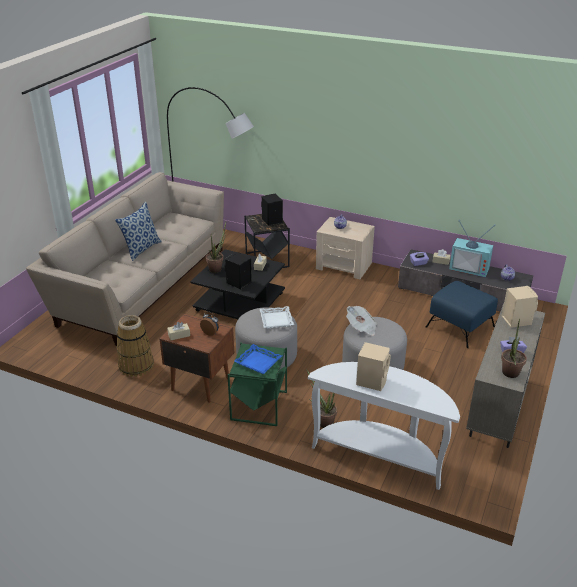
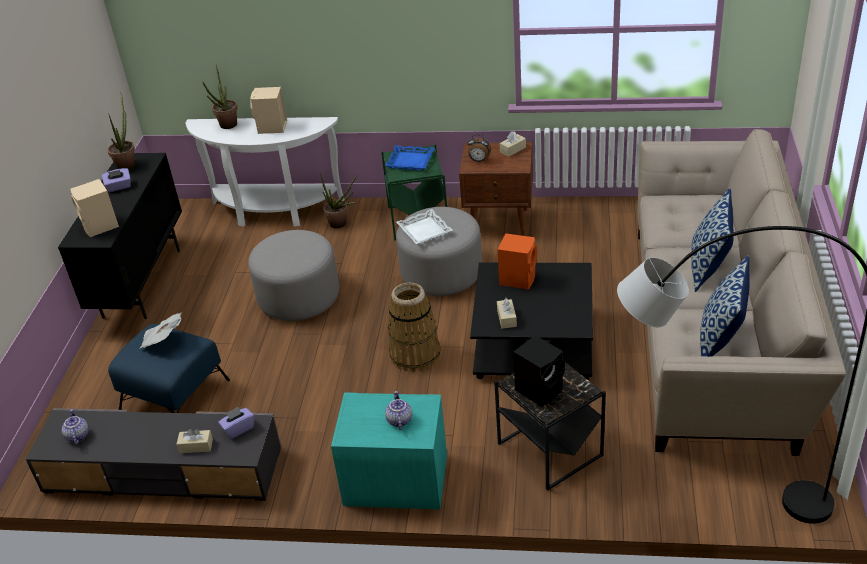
camera: 165 degrees right, 5 degrees up
(136, 366) = (592, 221): basket -> basket (415, 354)
(175, 223) = (720, 340): none -> pillow
(217, 268) = (571, 295): potted plant -> potted plant (227, 127)
(238, 283) = (518, 278): black speaker -> orange speaker
(344, 266) = (395, 479): beige nightstand -> turquoise nightstand
(361, 327) = (309, 249): newspaper -> newspaper (163, 340)
(470, 268) = (141, 444): television -> none
(497, 413) = (142, 283): beige cabinet -> black cabinet

